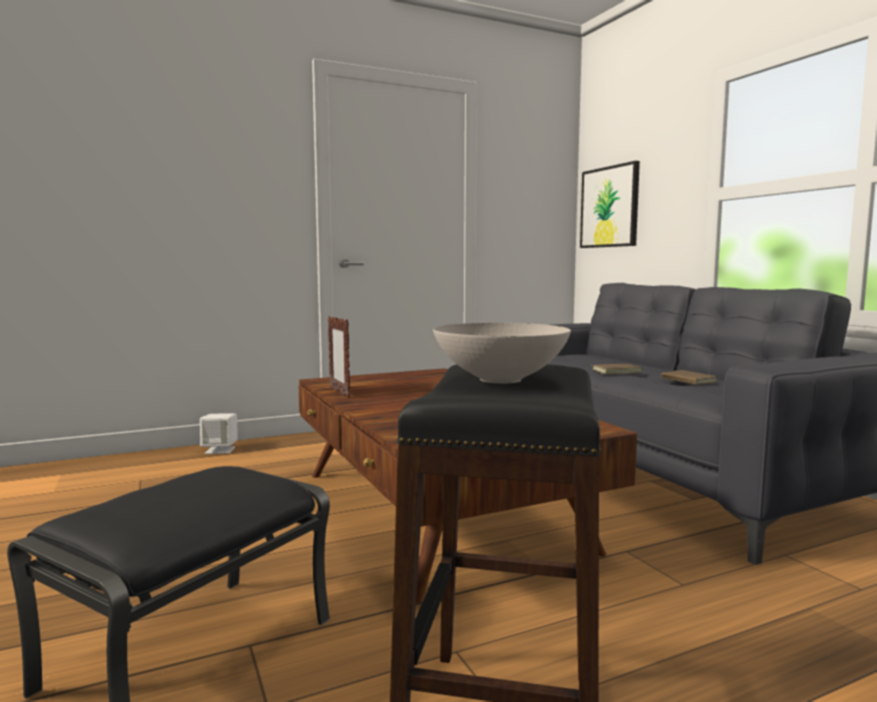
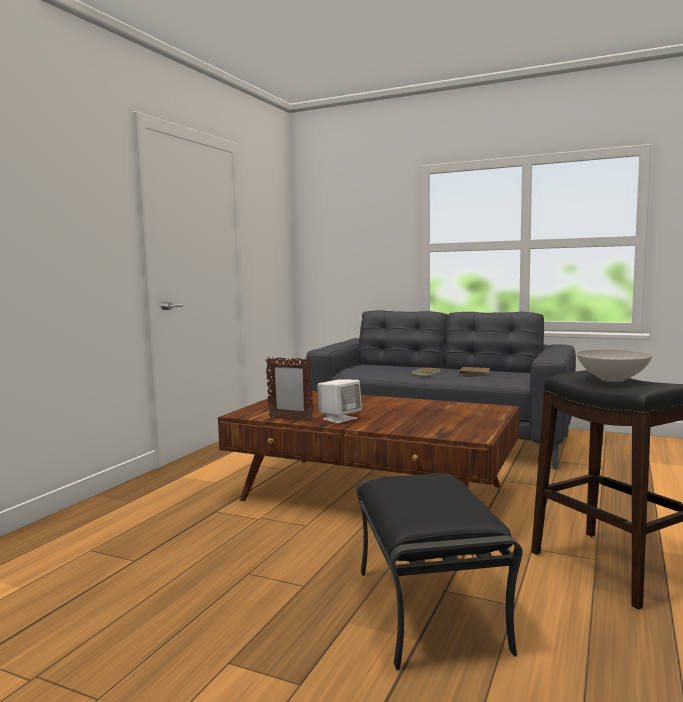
camera: 40 degrees left, 0 degrees up
(220, 450) = (102, 507): white speaker -> white speaker (339, 419)
(609, 207) = (330, 250): picture -> none

